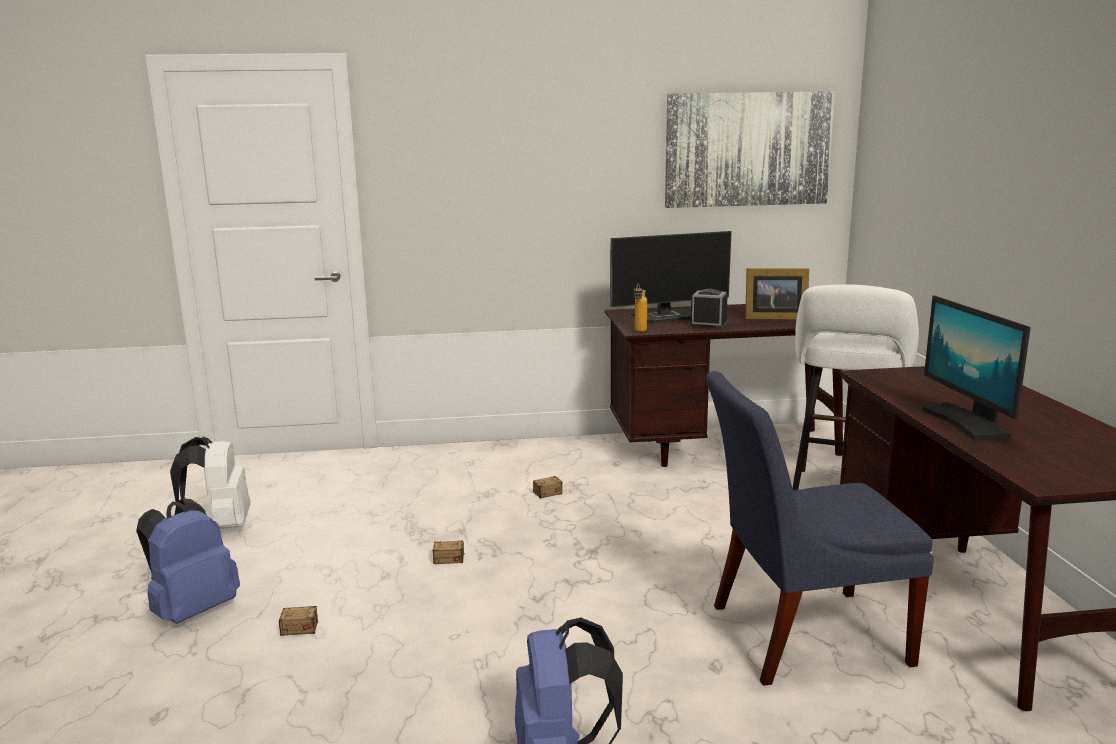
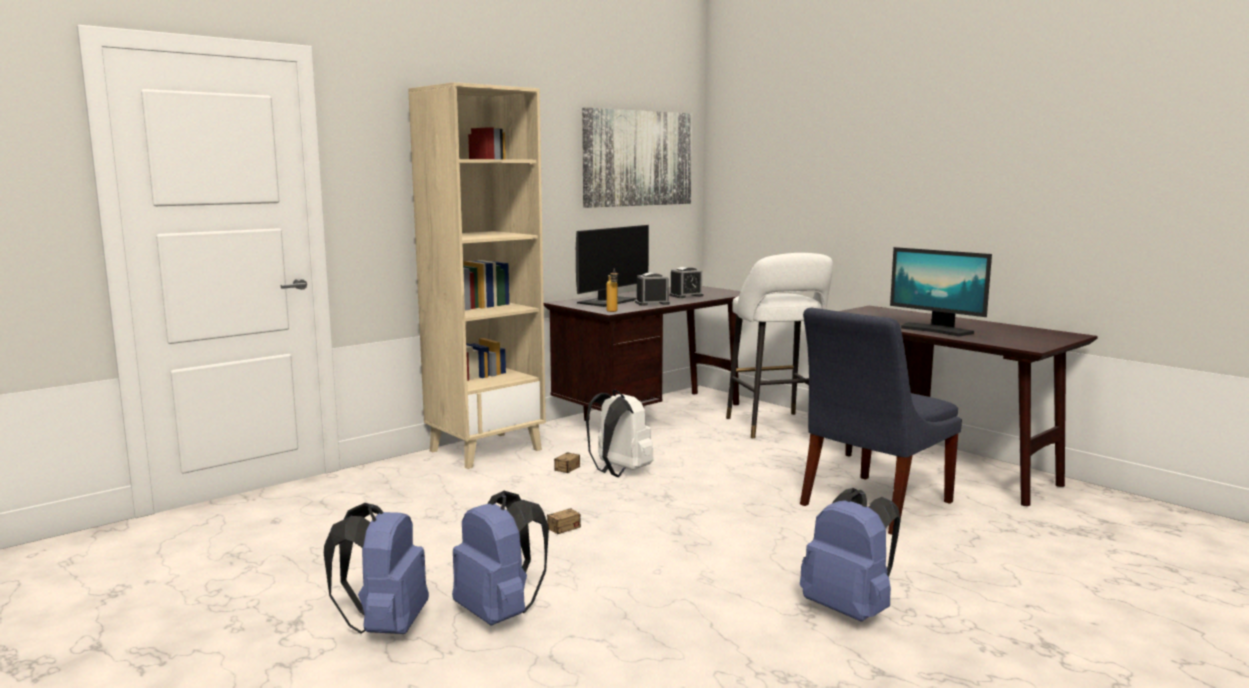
camera: 35 degrees left, 5 degrees down
(221, 526) = (284, 563): white backpack -> white backpack (619, 472)
(276, 631) = (500, 614): storage box -> blue backpack
(511, 454) = (486, 450): none -> beige bookcase
(772, 318) = (686, 296): picture frame -> alarm clock

